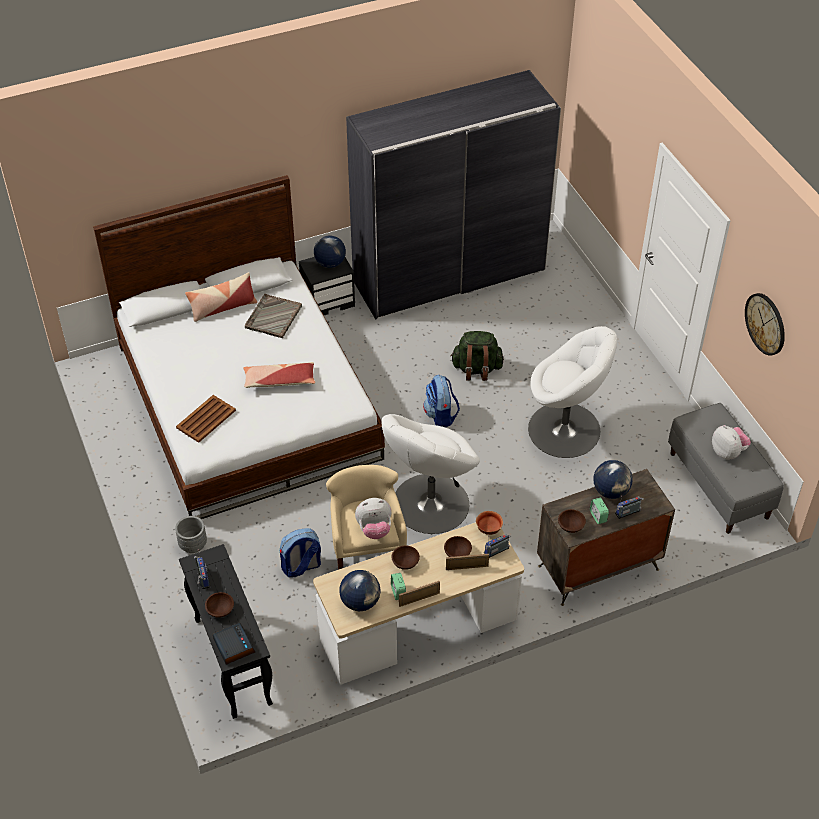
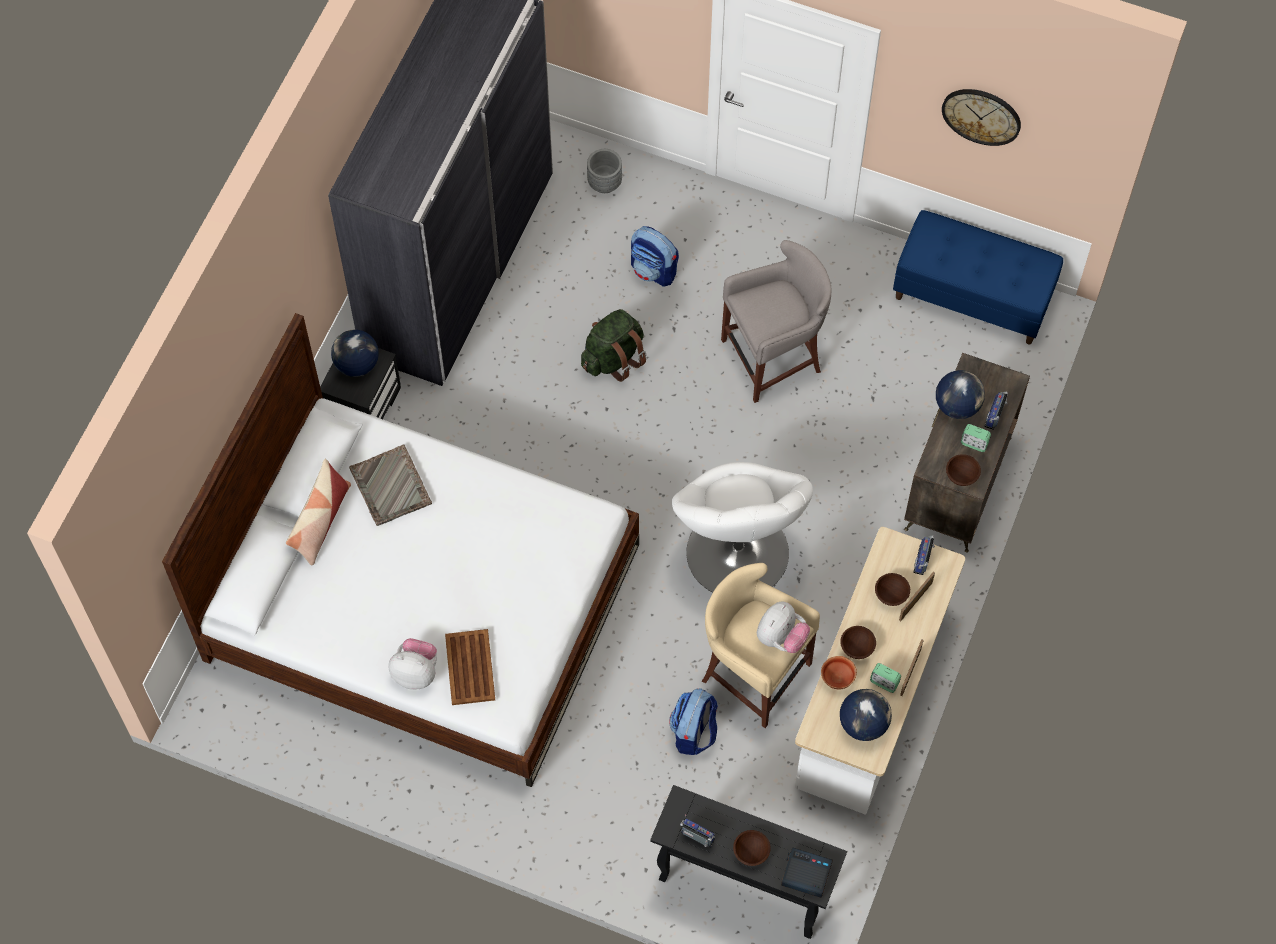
camera: 45 degrees left, 15 degrees up
(193, 545) = (563, 808): grey planter -> grey planter (604, 183)
(279, 381) = (488, 556): pillow -> none
(441, 416) = (638, 445): backpack -> backpack (654, 270)
(488, 529) = (891, 544): bowl -> bowl (837, 678)
(565, 430) = (774, 356): white armchair -> grey stool
(719, 485) = (973, 296): grey bench -> blue bench
(728, 452) = (983, 262): plush toy -> plush toy (416, 672)

